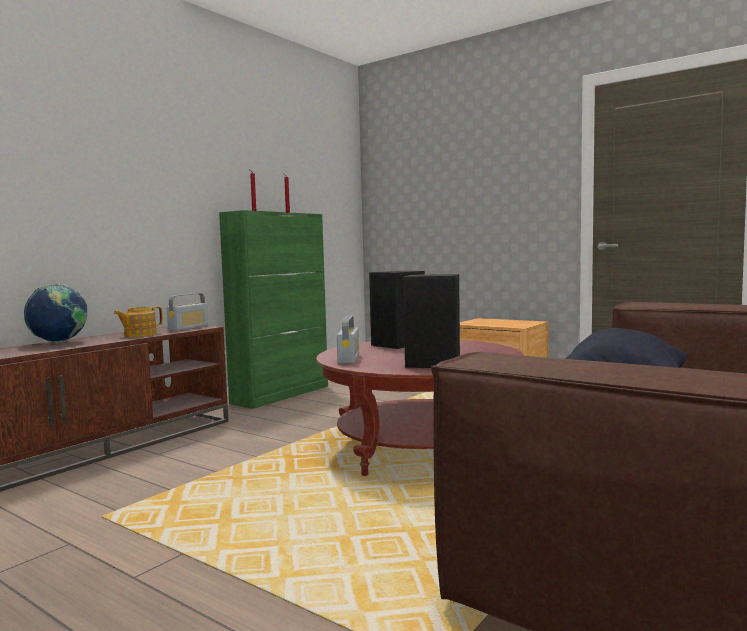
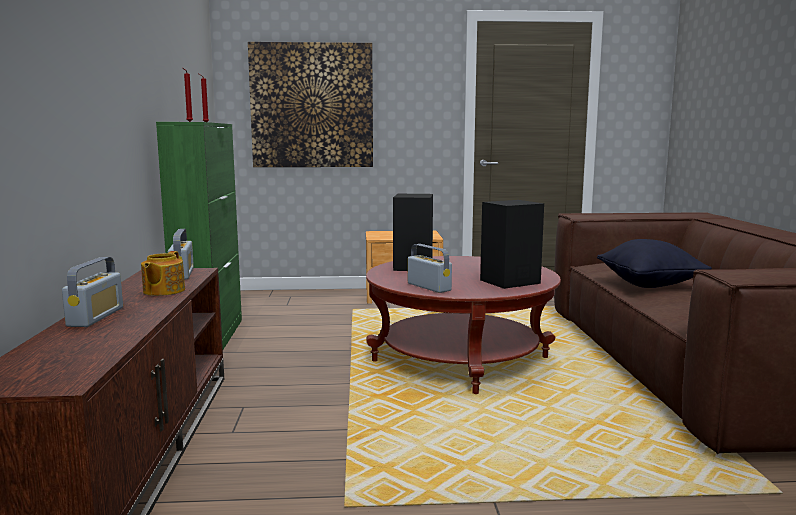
camera: 40 degrees left, 5 degrees up
(59, 343) = (96, 317): globe -> radio
(433, 195) = (312, 106): none -> picture

